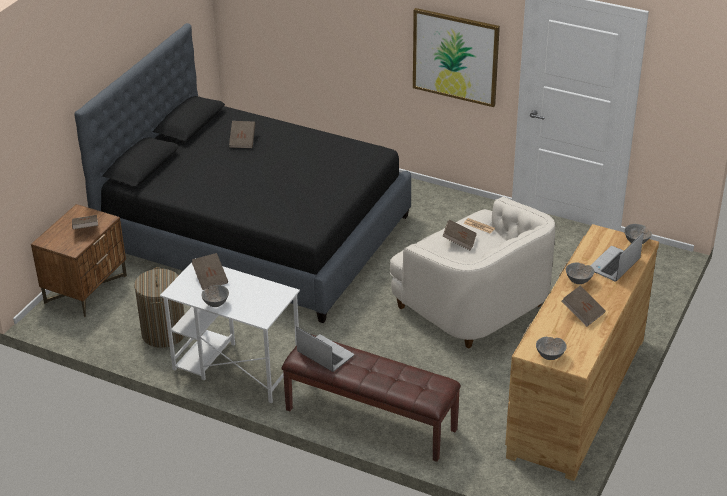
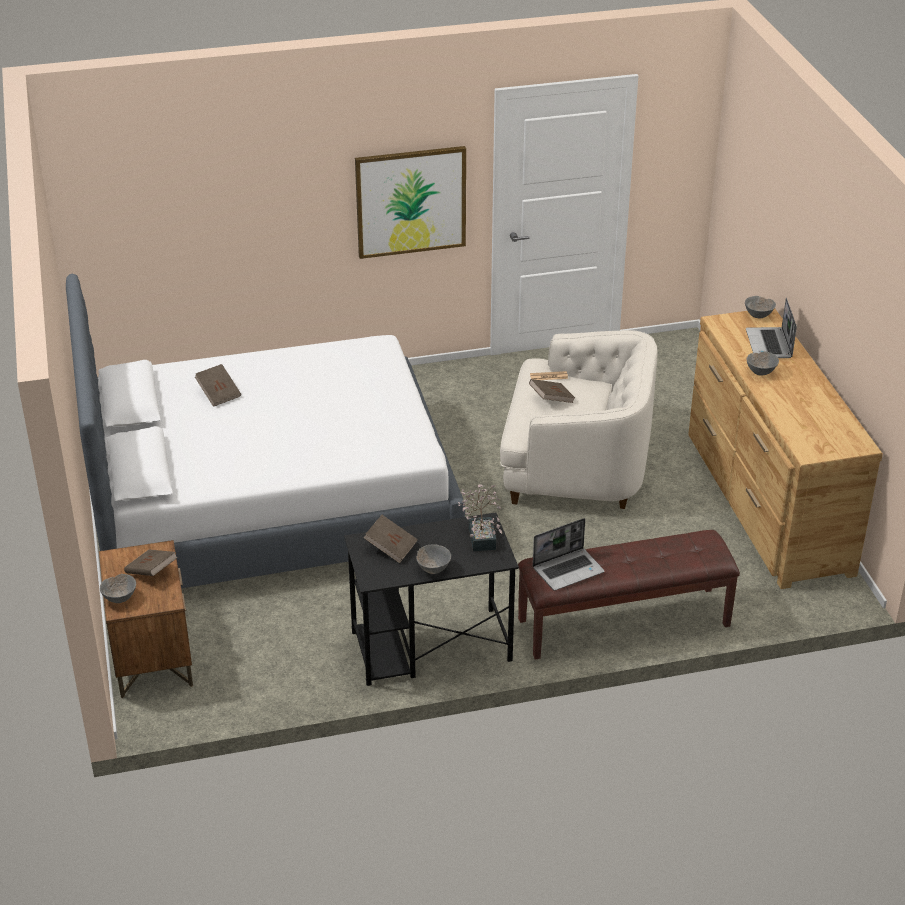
camera: 40 degrees left, 0 degrees up
(164, 333) = (307, 654): laundry basket -> none
(235, 367) = (430, 647): white desk -> black desk
(255, 234) = (270, 503): black bed -> white bed
(271, 299) = (482, 535): none -> potted plant
(324, 354) = (568, 570): laptop -> laptop turned 150 degrees clockwise
(550, 356) = (829, 449): grey bowl -> grey bowl (120, 598)
(582, 313) = (802, 398): brown book -> none

